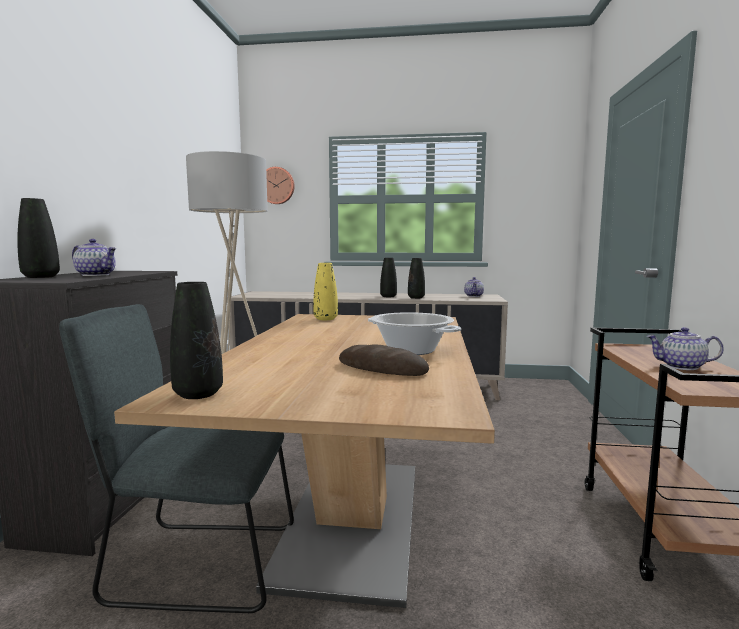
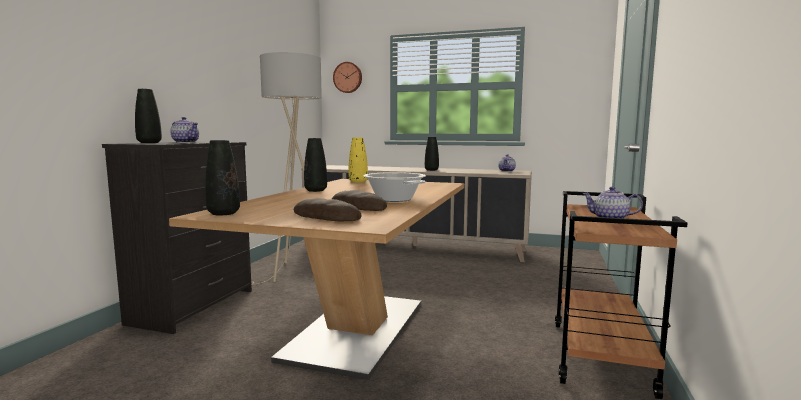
camera: 10 degrees right, 0 degrees up
(195, 564) = (237, 344): grey chair -> none
(362, 393) = (326, 217): none -> bread
(416, 298) = (453, 171): black vase -> black vase (315, 190)

